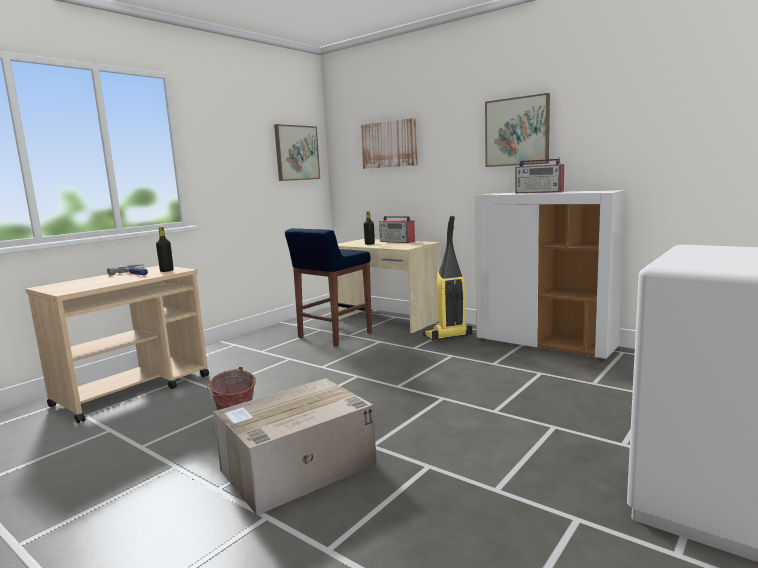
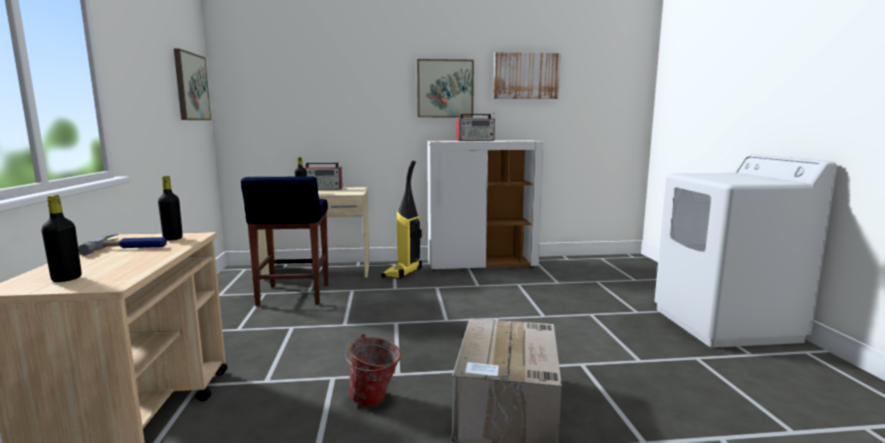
camera: 45 degrees left, 0 degrees up
(66, 286) = (66, 279): none -> black bottle
(389, 144) = (304, 88): picture -> picture (526, 76)

